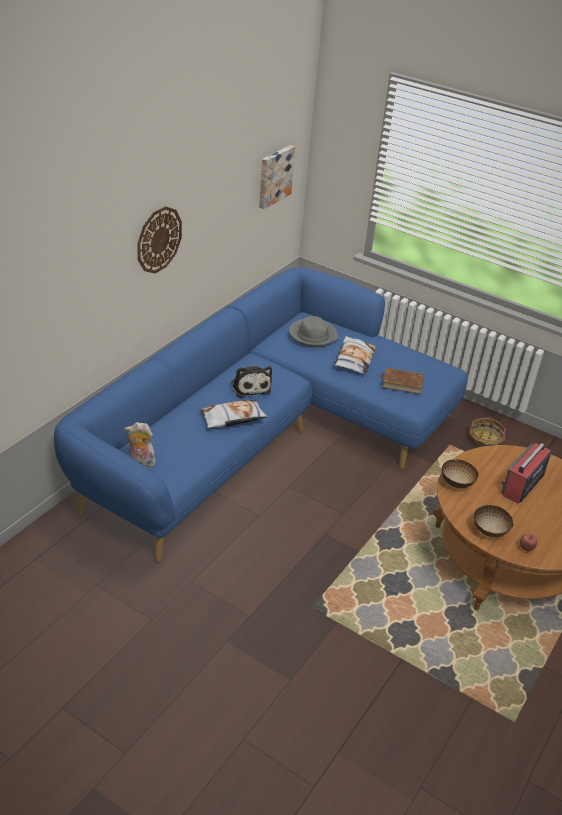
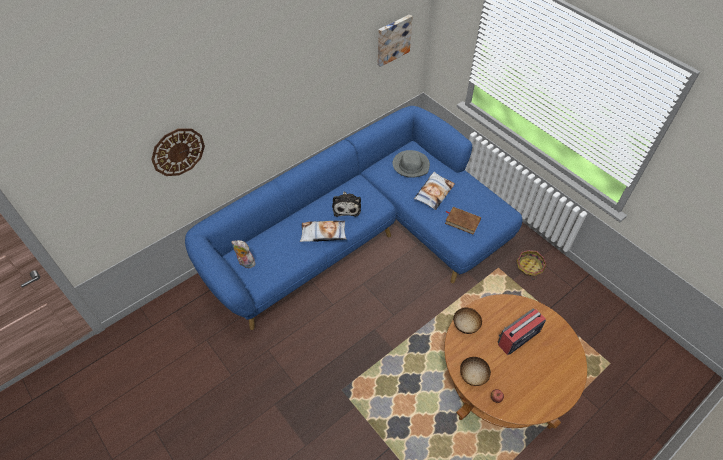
camera: 20 degrees right, 15 degrees up
(158, 239) = (274, 100): wall clock -> wall clock (178, 152)

